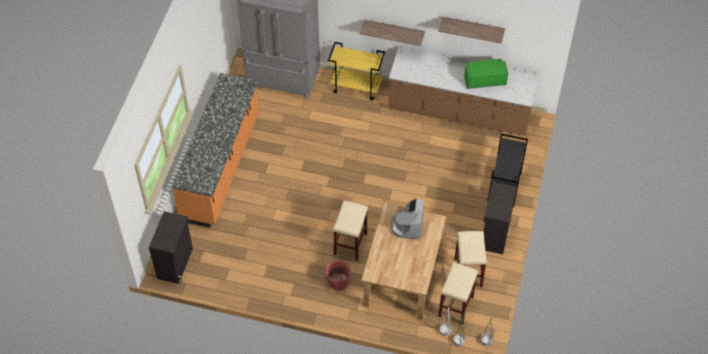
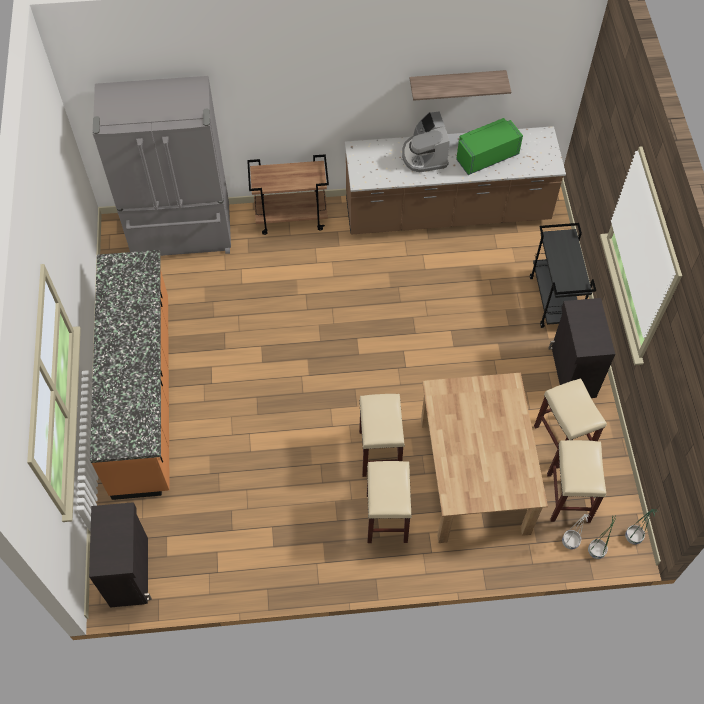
camera: 20 degrees left, 5 degrees up
(338, 281) = (386, 517): red bucket -> beige stool
(356, 87) = (292, 217): yellow cart -> brown cart
(394, 30) = (336, 118): shelf -> none
(408, 225) = (472, 405): coffee machine -> coffee machine (424, 155)

